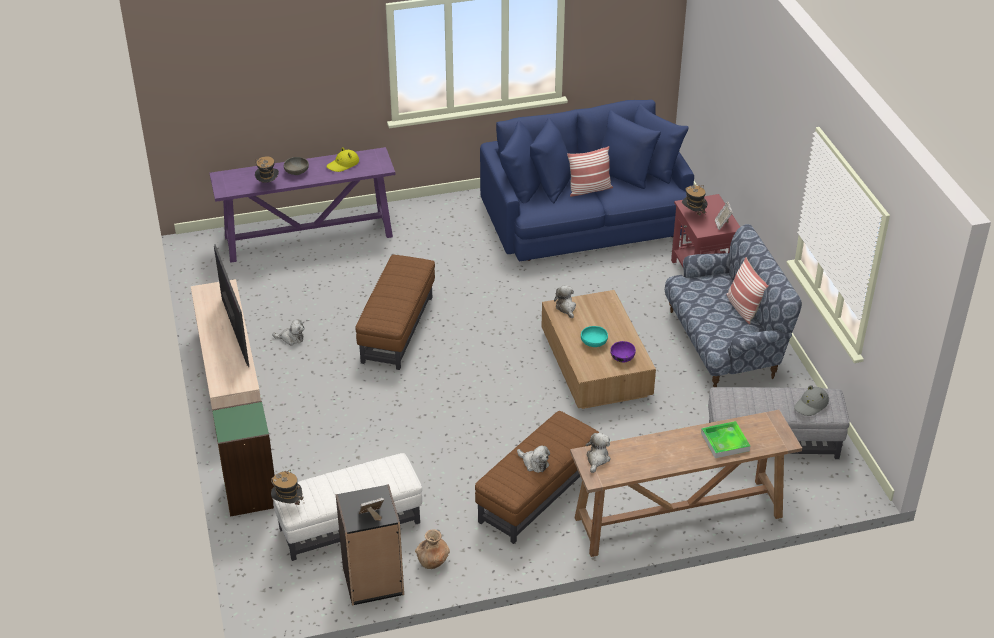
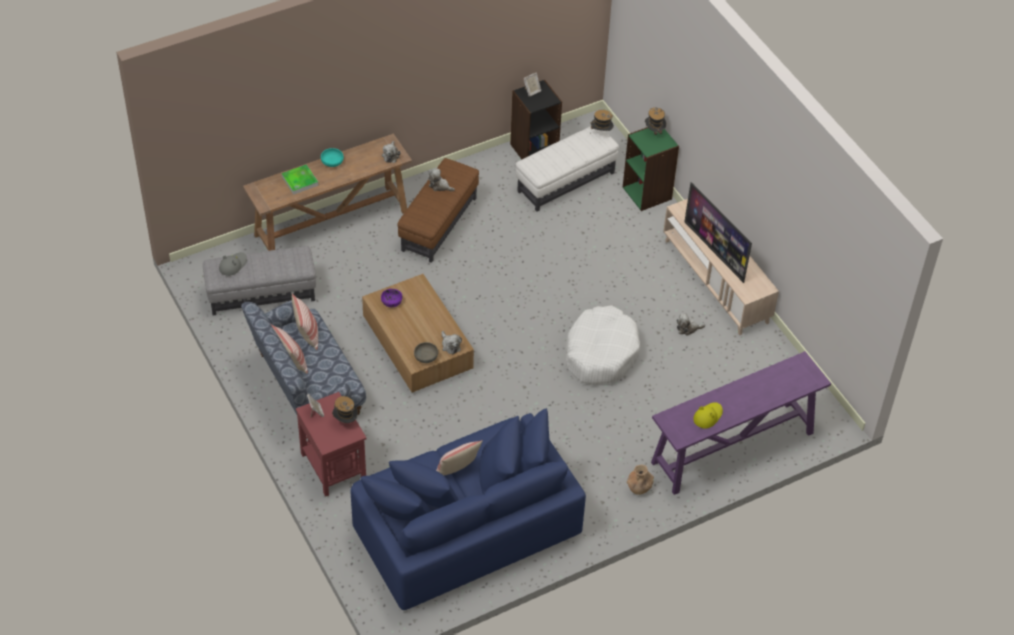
camera: 165 degrees right, 10 degrees up
(268, 185) = (765, 375): hat -> hat (654, 132)
(297, 172) = (747, 398): grey bowl -> grey bowl (426, 357)
(397, 329) = (601, 353): brown ottoman -> white dog bed
(433, 561) = (498, 167): brown vase -> brown vase (639, 488)
(594, 342) = (418, 313): turquoise bowl -> turquoise bowl (332, 162)
(724, 330) = (307, 334): none -> pillow

